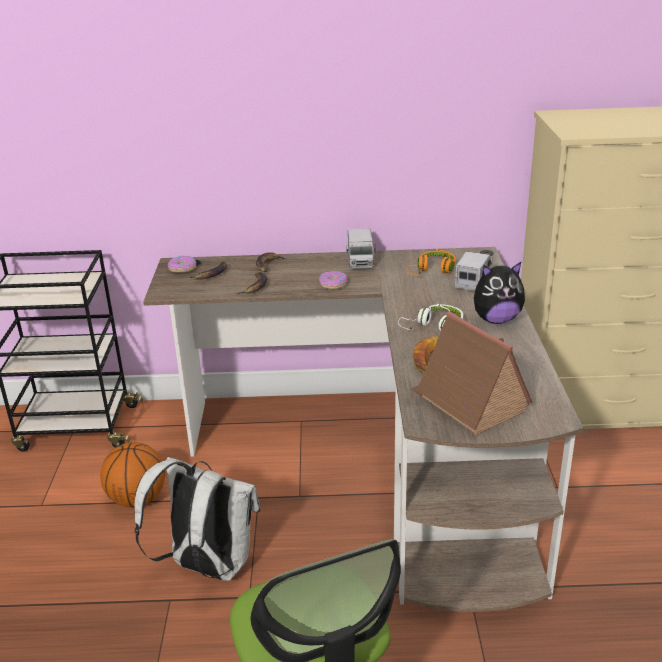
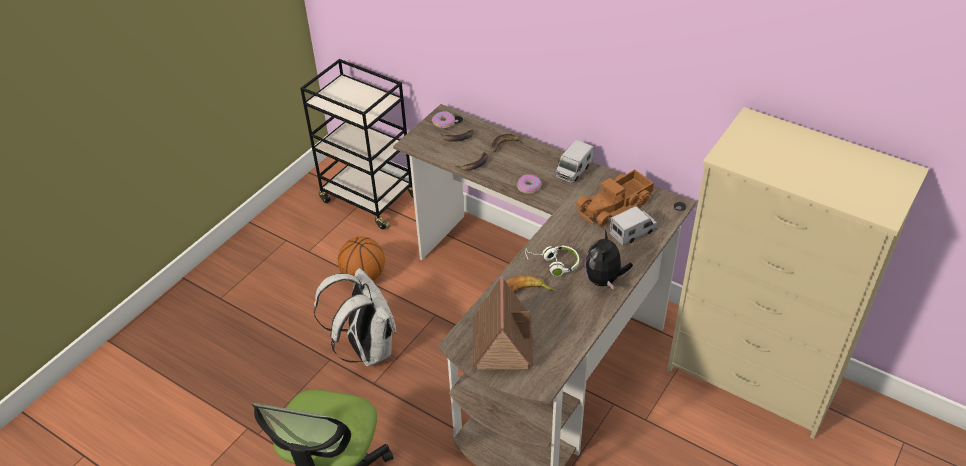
camera: 35 degrees right, 15 degrees up
(432, 270) = (615, 206): orange headphones -> toy truck
(496, 320) = (604, 279): plush toy -> plush toy turned 75 degrees clockwise

